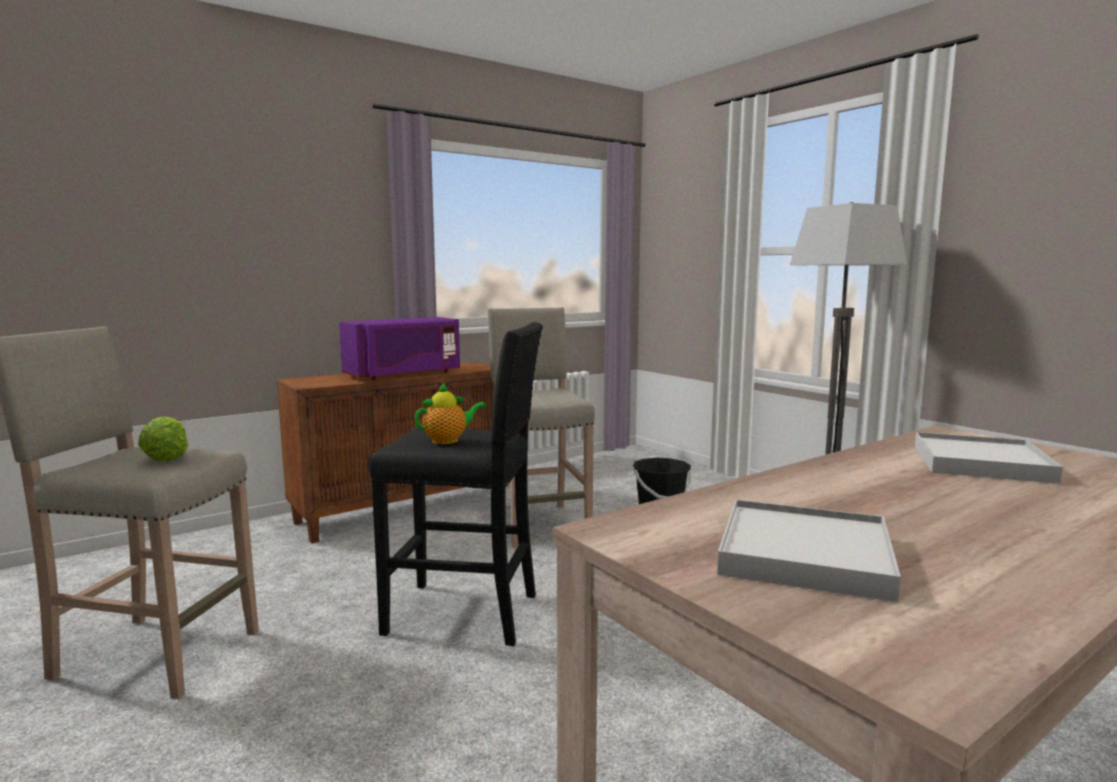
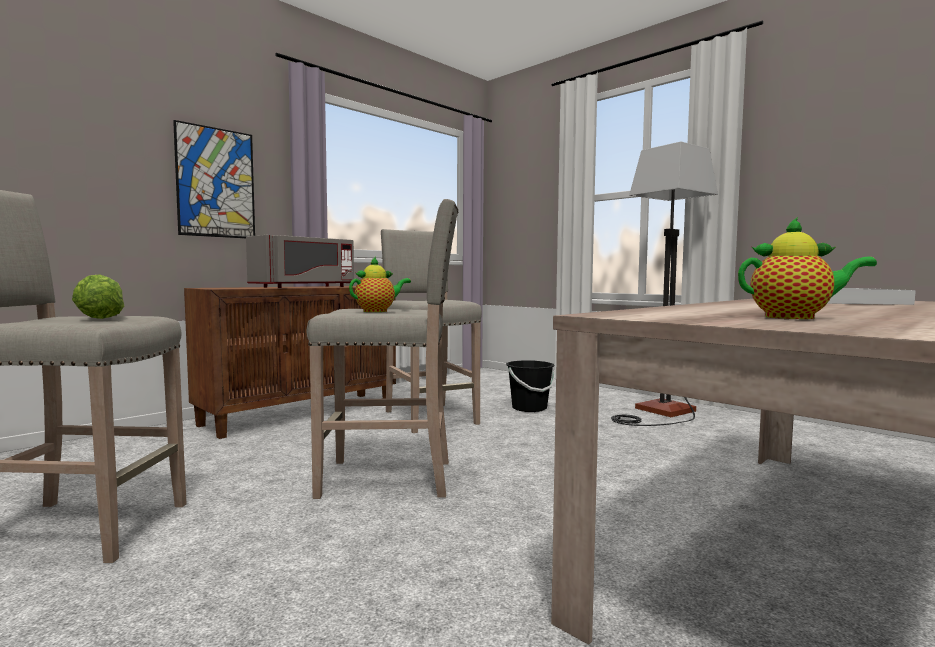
camera: 10 degrees left, 5 degrees down
(310, 258) = (216, 183): none -> picture
(404, 374) = (305, 287): purple microwave -> grey microwave
(466, 614) = (390, 479): black stool -> beige stool
(804, 555) = (795, 317): white tray -> teapot

